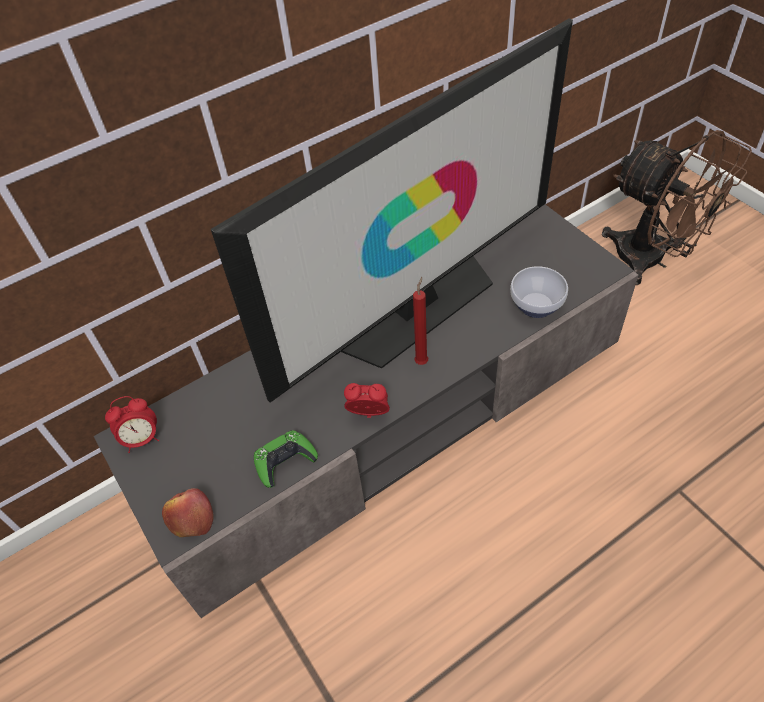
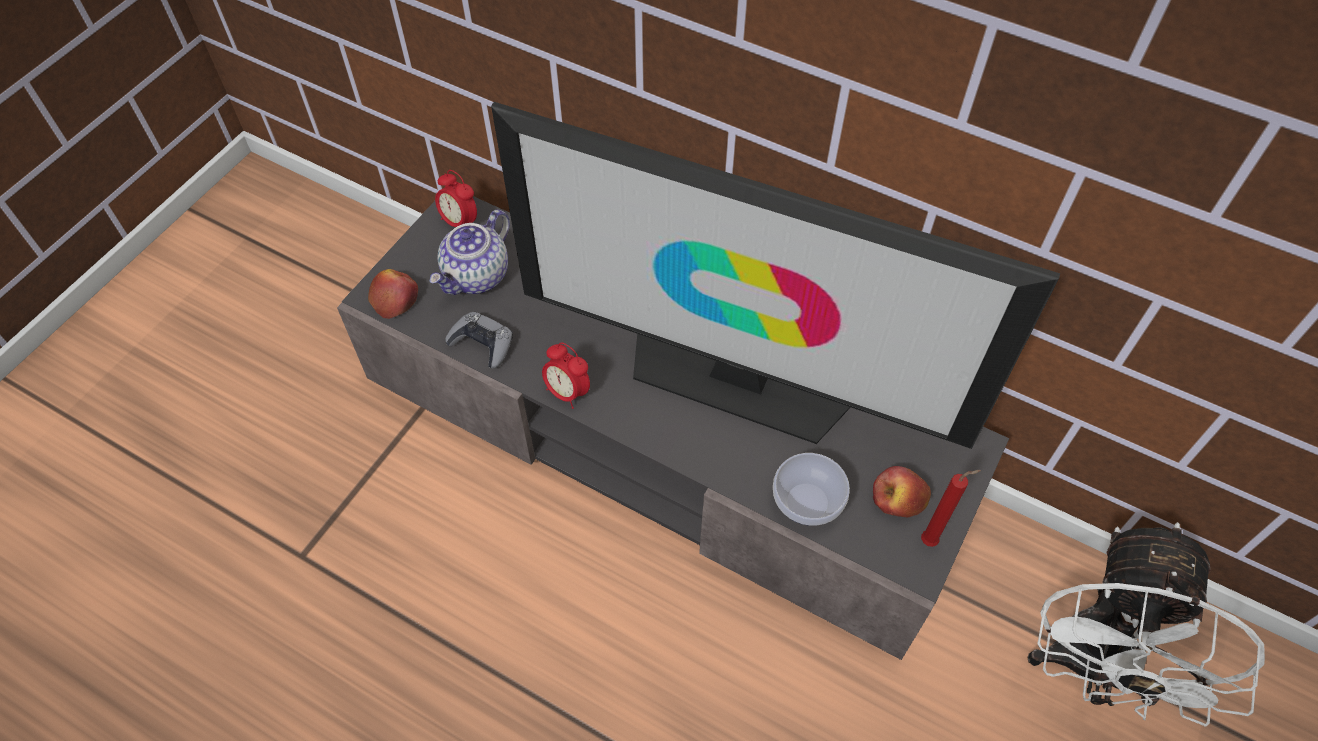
camera: 60 degrees right, 5 degrees up
(211, 444) = (477, 276): none -> teapot
(285, 461) = (482, 343): green game controller -> grey game controller
(369, 415) = (567, 392): alarm clock -> alarm clock turned 150 degrees clockwise
(422, 361) = (662, 413): red candle -> red candle (931, 541)
(553, 259) = (898, 498): none -> apple
(652, 260) = (1091, 671): brown fan -> white fan

